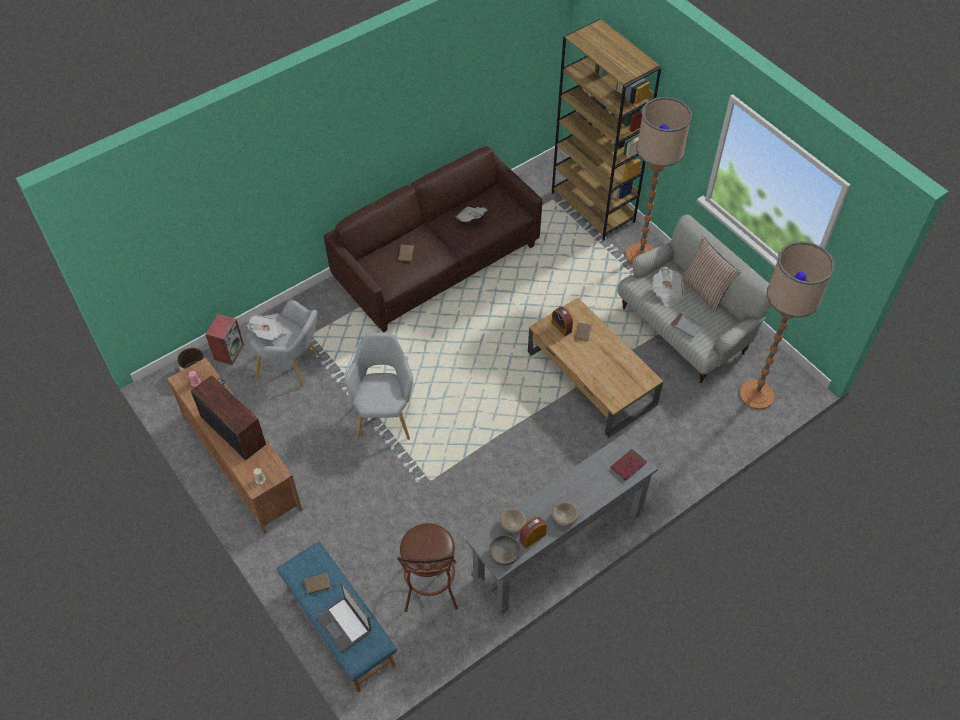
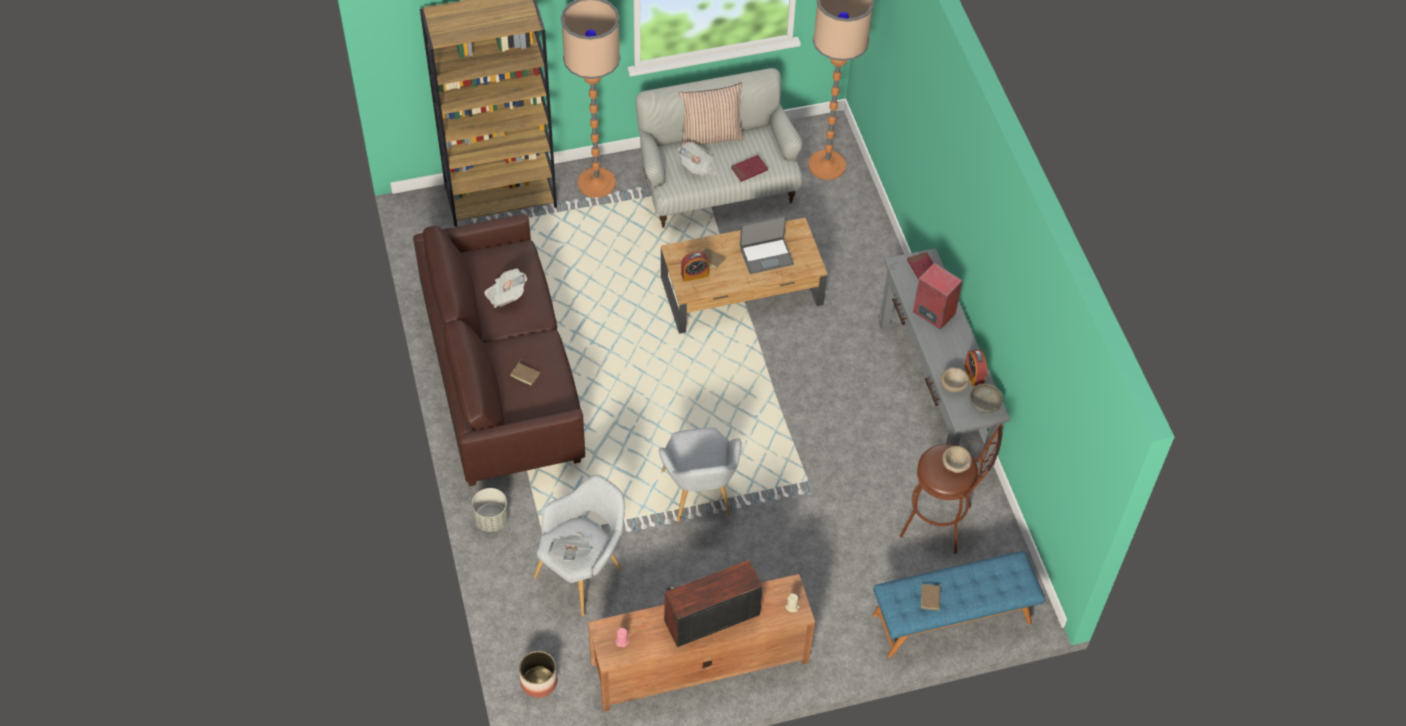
camera: 70 degrees left, 0 degrees up
(229, 351) = (525, 636): speaker -> speaker (933, 312)
(314, 300) = (491, 519): none -> grey planter
(344, 624) = (985, 585): laptop -> laptop (766, 255)
(384, 414) = (699, 497): grey armchair -> grey armchair turned 120 degrees counterclockwise
(564, 517) = (961, 341): beige bowl -> beige bowl (955, 465)
(686, 326) = (749, 169): grey book -> red book

